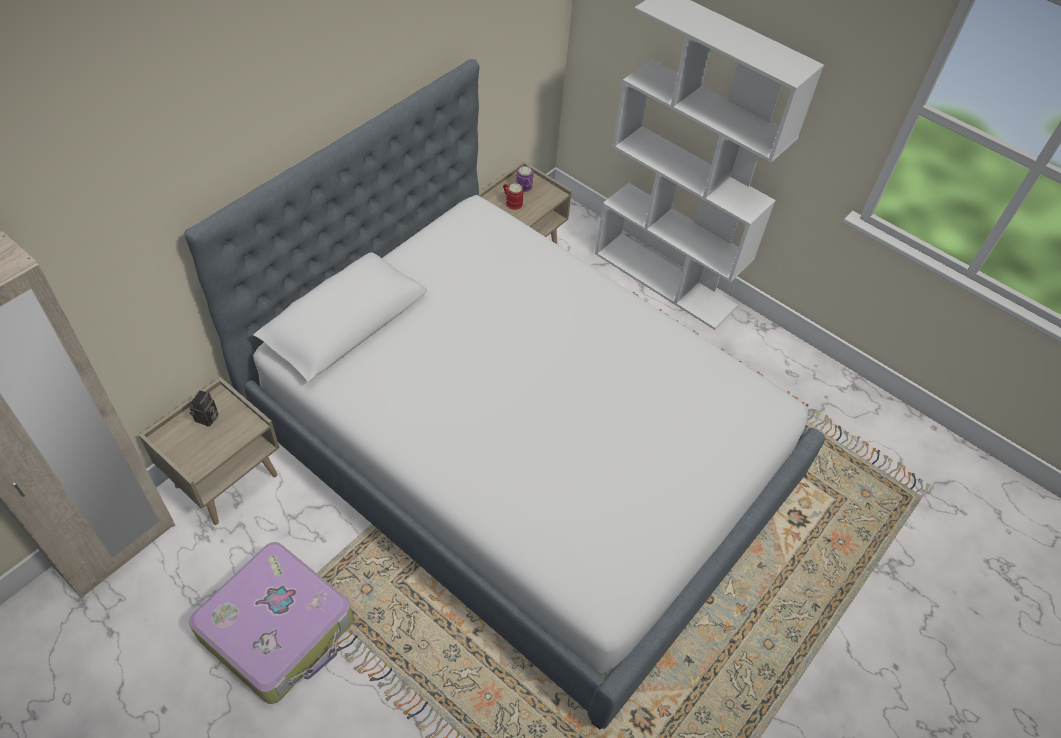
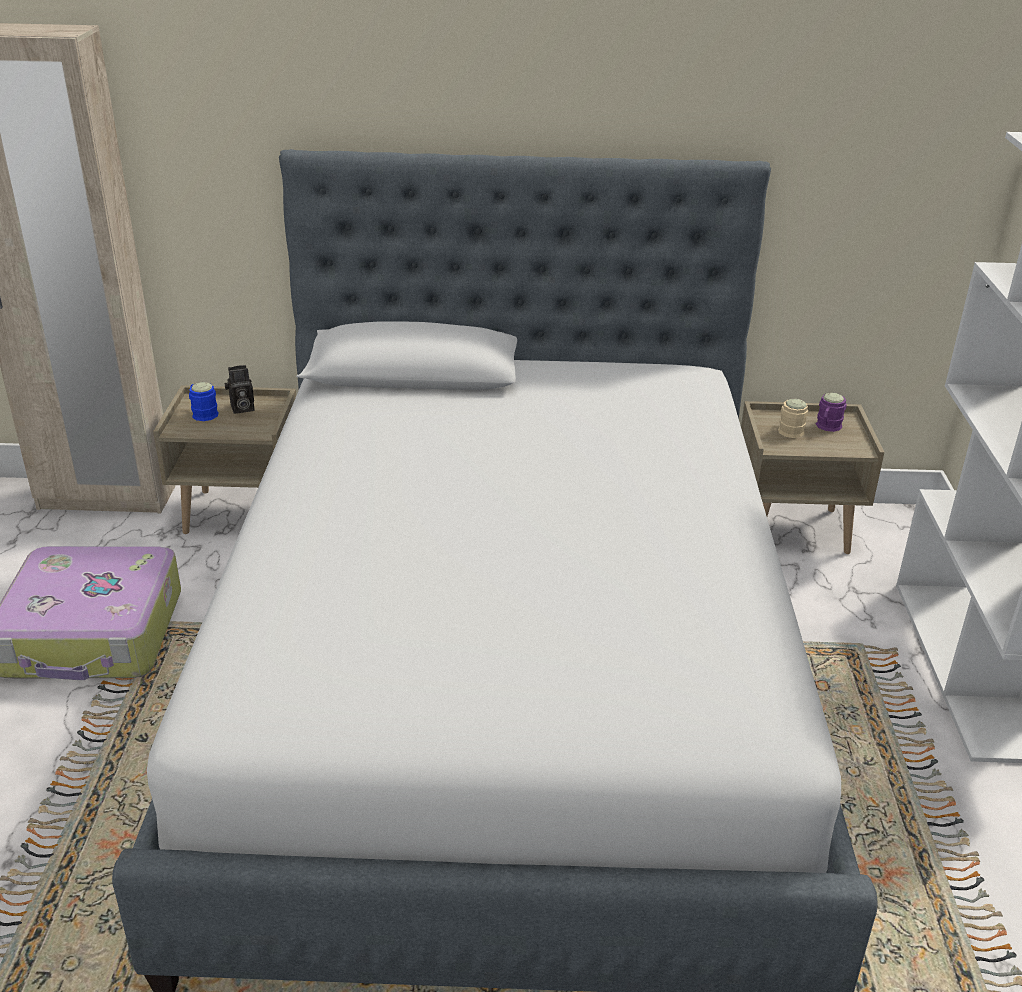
camera: 55 degrees right, 20 degrees down
(188, 442) = (202, 413): none -> blue mug
(511, 202) = (790, 429): red mug -> beige mug

